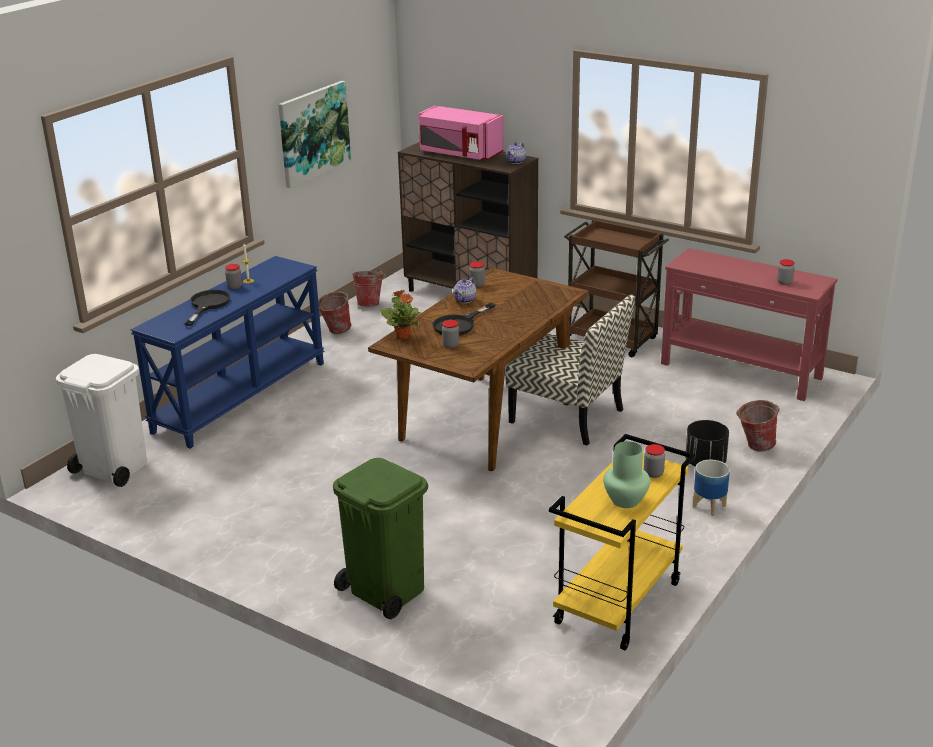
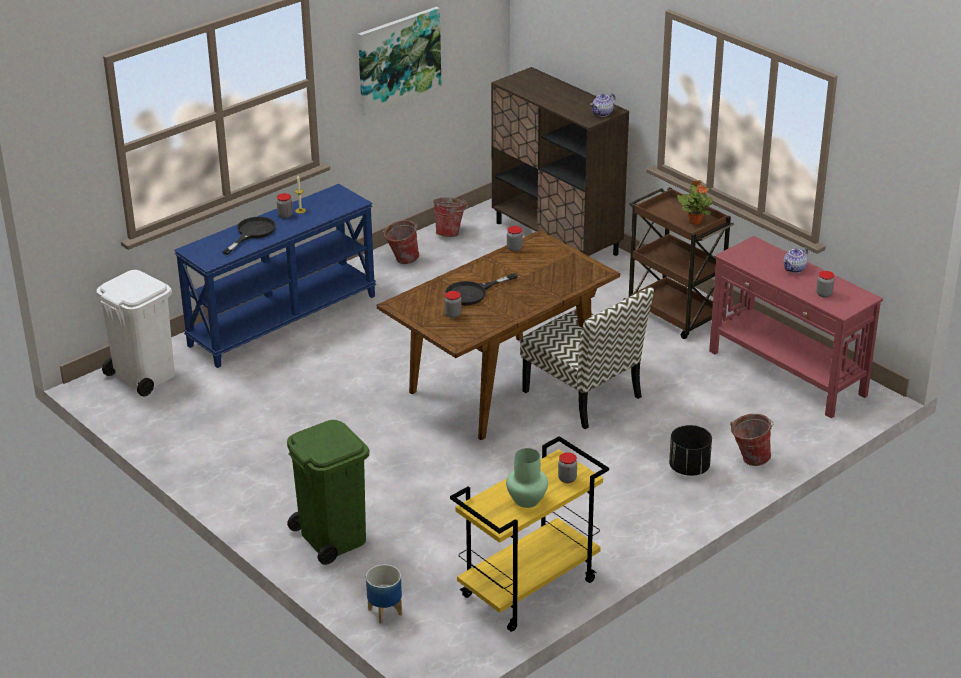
camera: 15 degrees right, 5 degrees up
(403, 336) = (414, 297): potted plant -> potted plant (695, 221)
(459, 154) = (551, 94): pink microwave -> none
(465, 300) = (493, 265): teapot -> teapot (794, 269)
(709, 506) = (666, 512): planter -> planter (384, 611)

